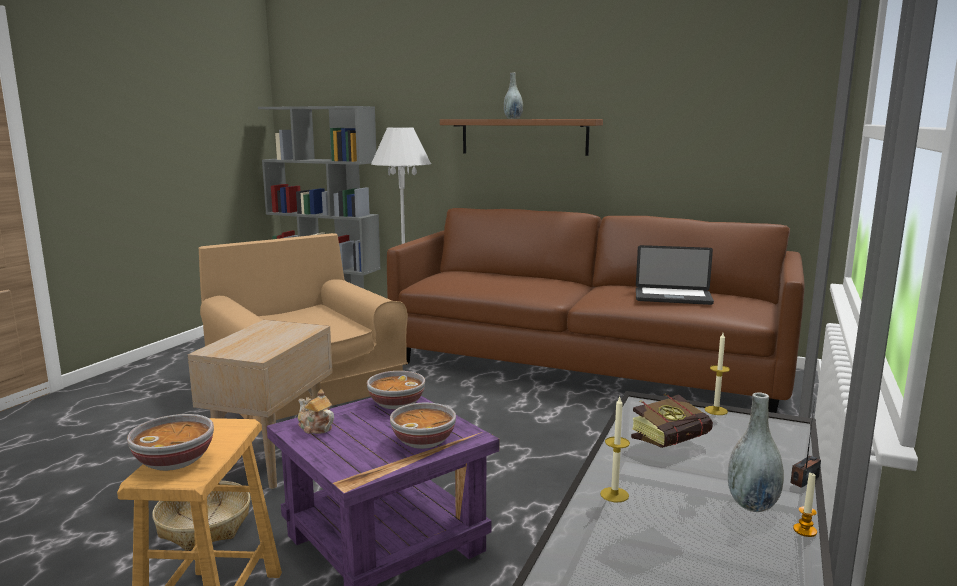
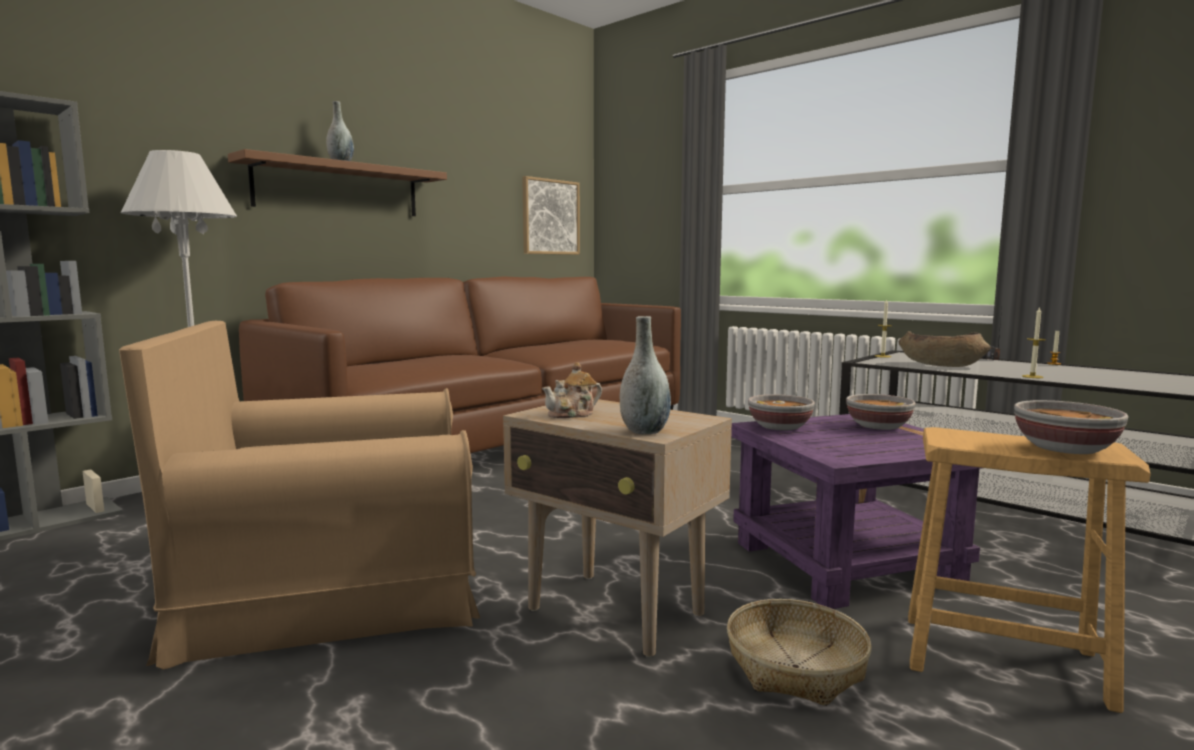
camera: 70 degrees left, 5 degrees down
(315, 427) = (844, 452): teapot -> teapot (573, 414)
(673, 297) = (585, 343): laptop -> none
(675, 442) = (940, 365): book -> brown bowl
(752, 504) = (1026, 366): grey vase -> grey vase (644, 431)
(763, 151) = (550, 217): none -> picture

